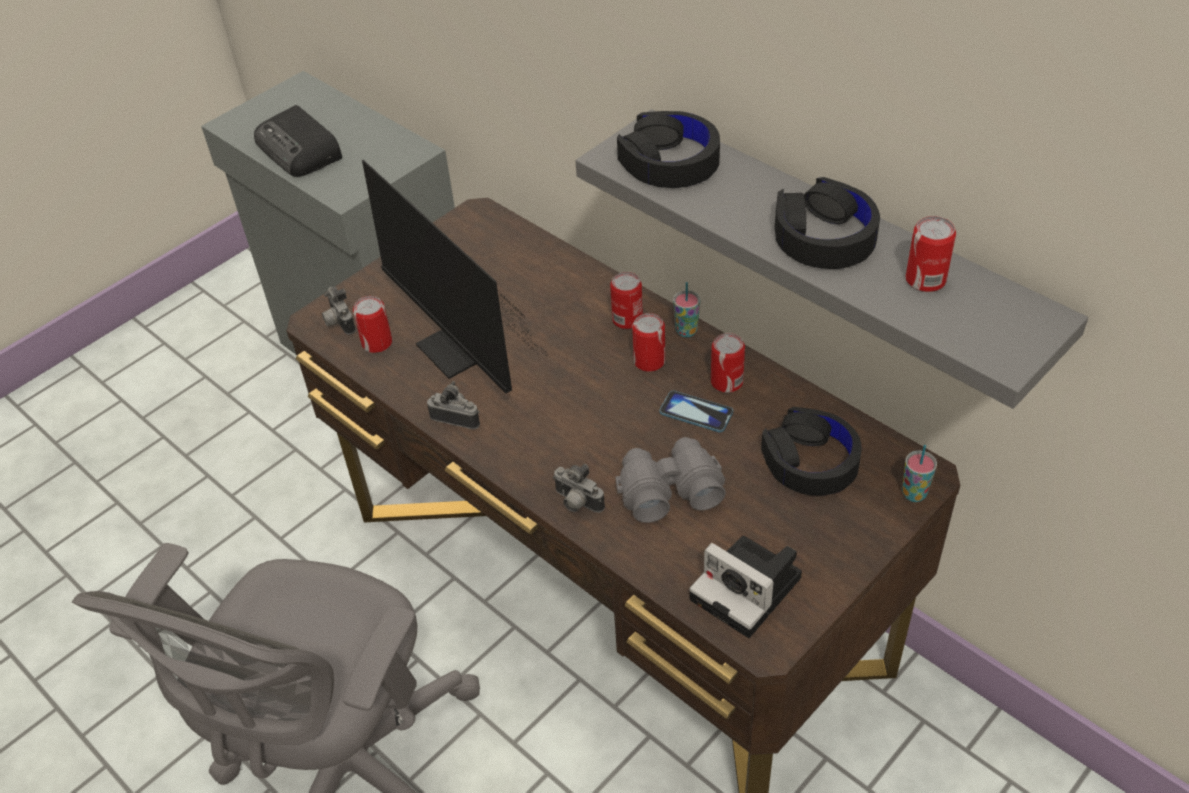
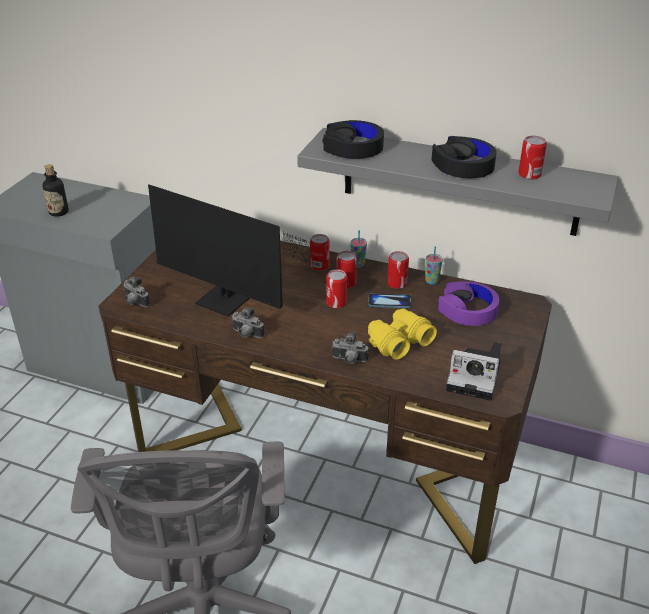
camera: 25 degrees left, 10 degrees down
(300, 150) = (58, 212): radio -> bottle
(377, 343) = (168, 308): can -> can (336, 302)
(457, 417) = (246, 334): camera -> camera turned 150 degrees counterclockwise
(668, 489) = (398, 341): grey binoculars -> yellow binoculars
(810, 461) = (468, 310): black headphones -> purple headphones
(914, 494) = (532, 313): cup -> cup (431, 281)

